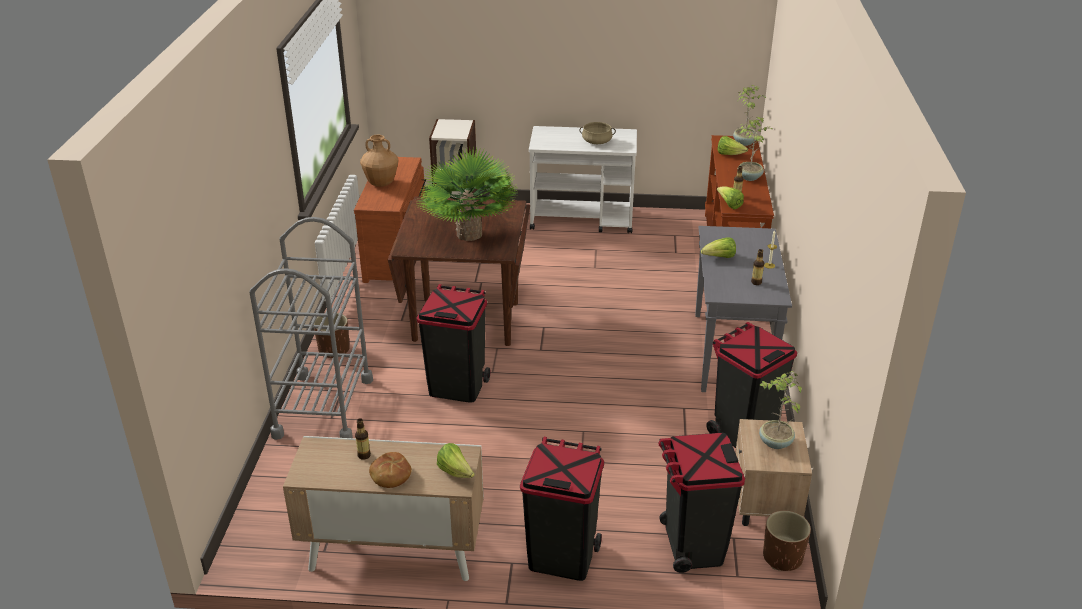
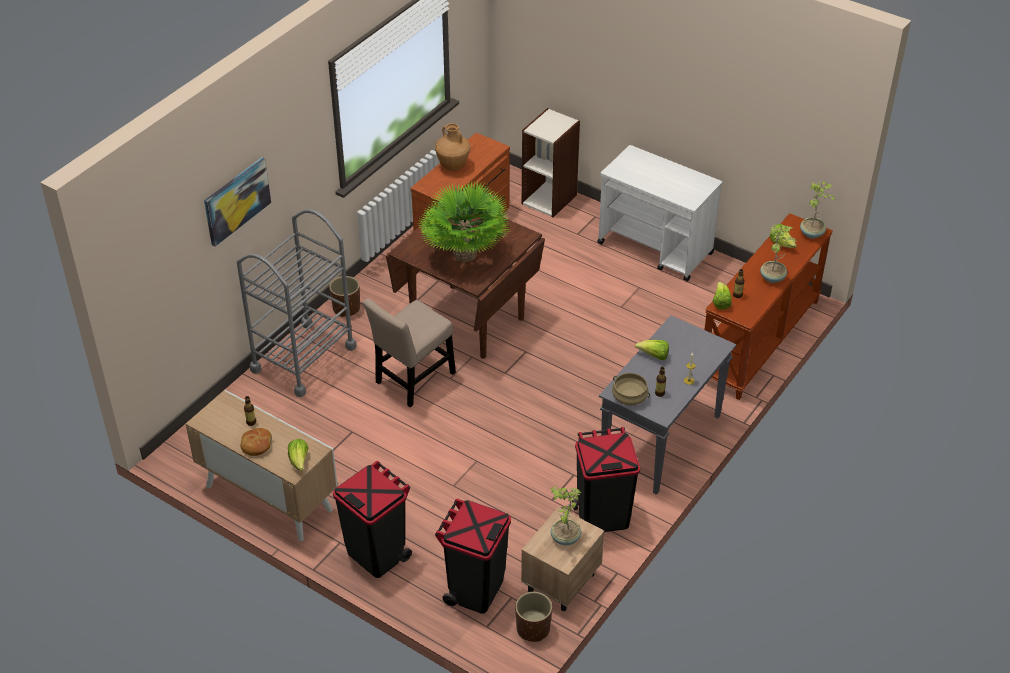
camera: 30 degrees right, 10 degrees up
(237, 211) = (236, 200): none -> picture
(457, 386) = (413, 380): black trash can -> beige chair
(597, 141) = (670, 184): beige cooking pot -> beige cooking pot (629, 397)

